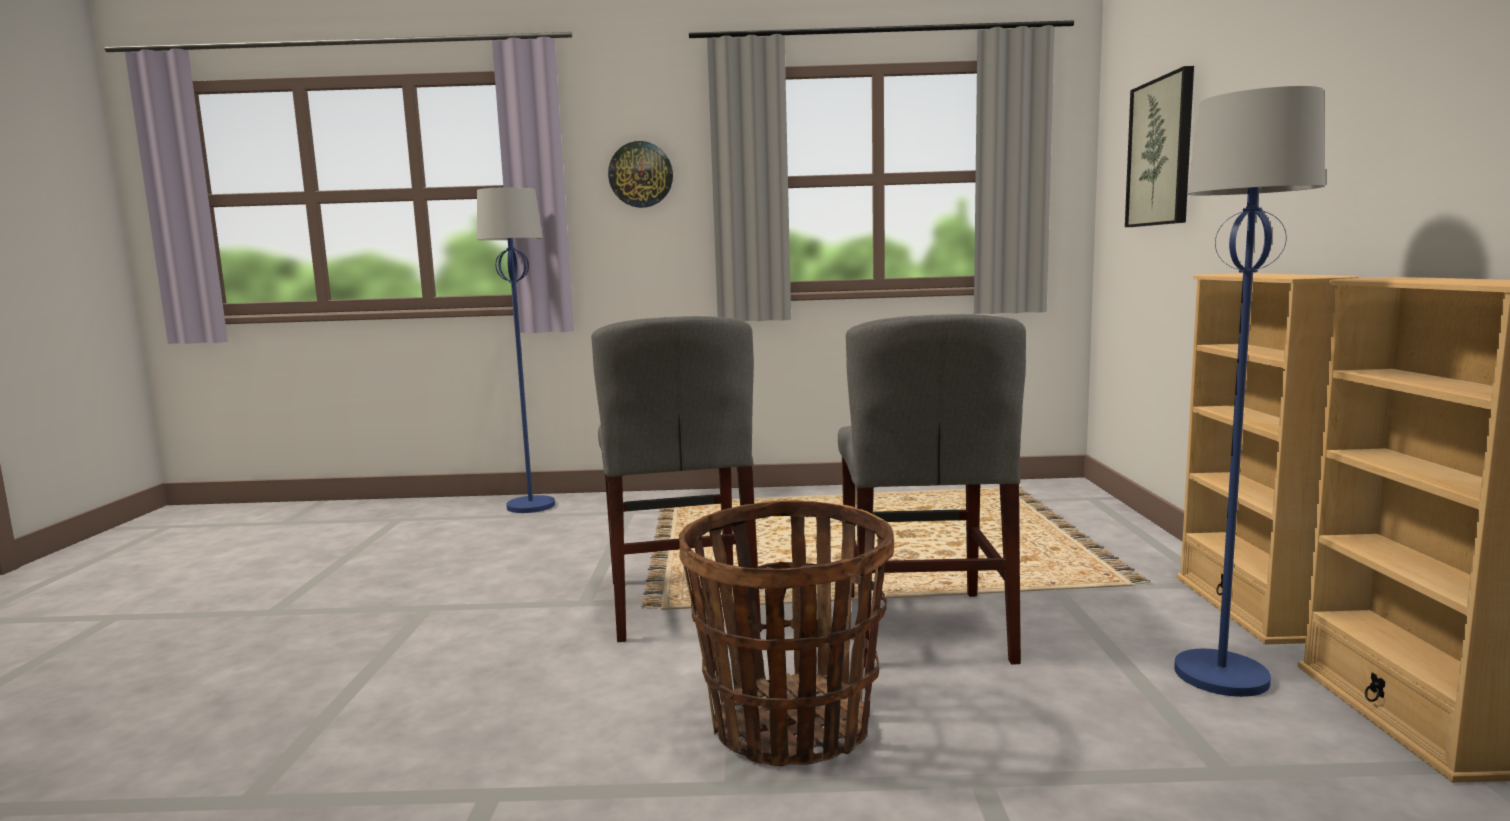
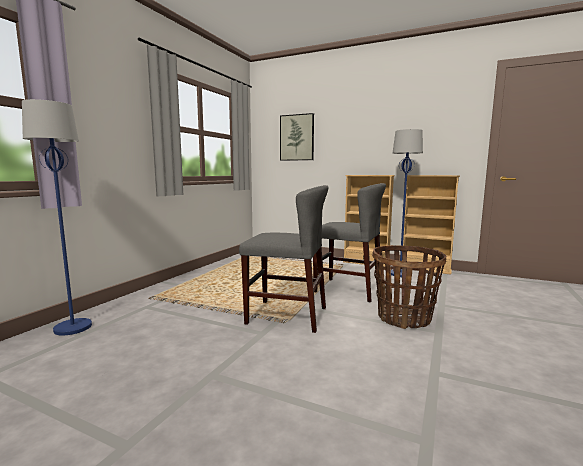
camera: 65 degrees left, 0 degrees up
(641, 174) = (107, 110): wall clock -> none

